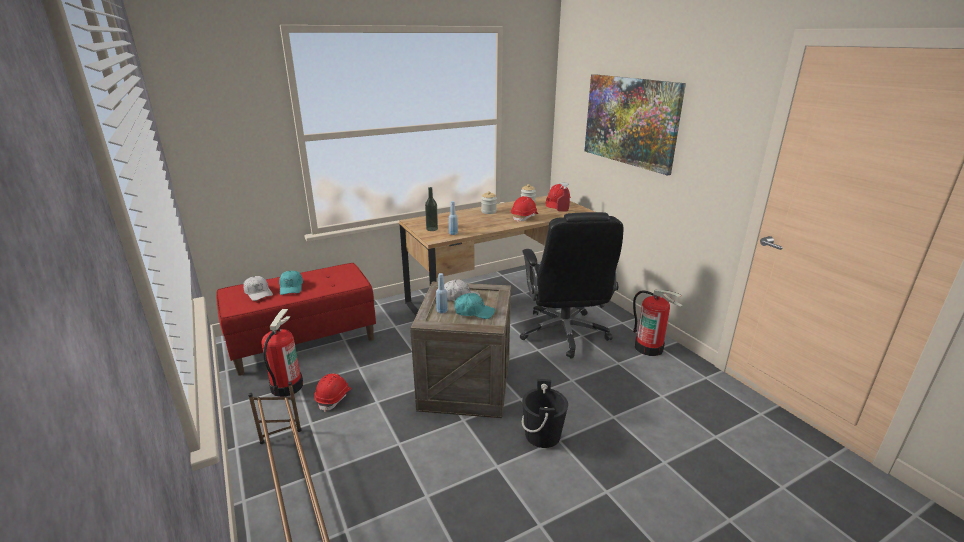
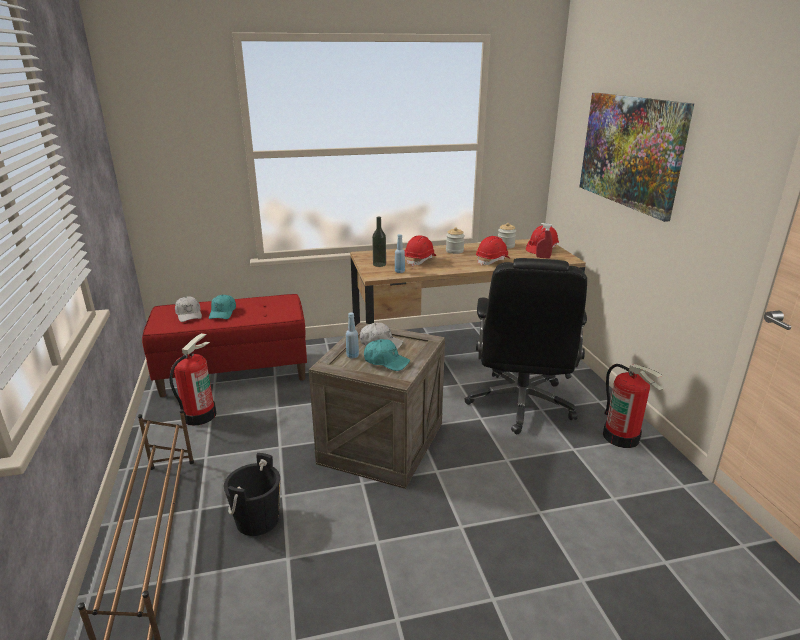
camera: 15 degrees right, 0 degrees up
(334, 398) = (239, 435): red hard hat -> red hard hat (420, 260)
(542, 435) = (444, 517): black bucket -> black bucket (257, 520)

